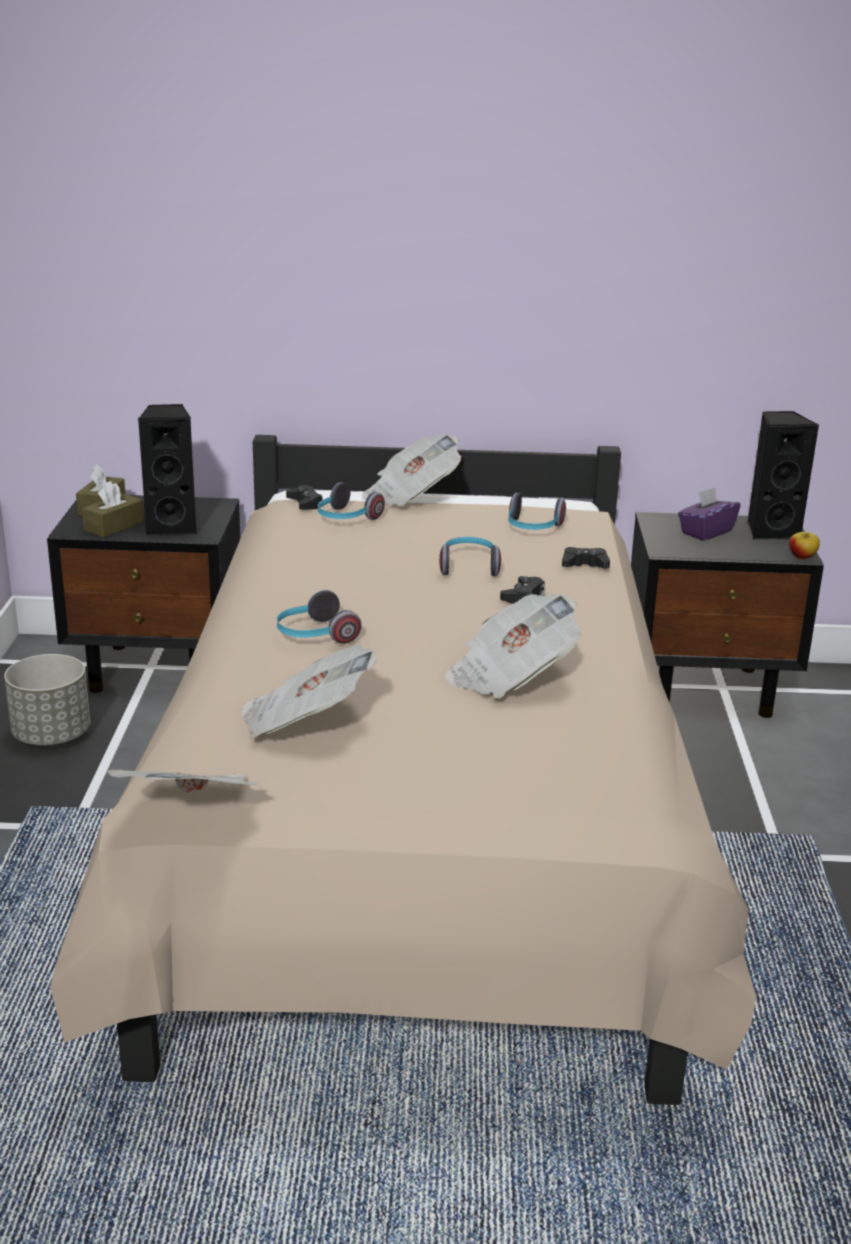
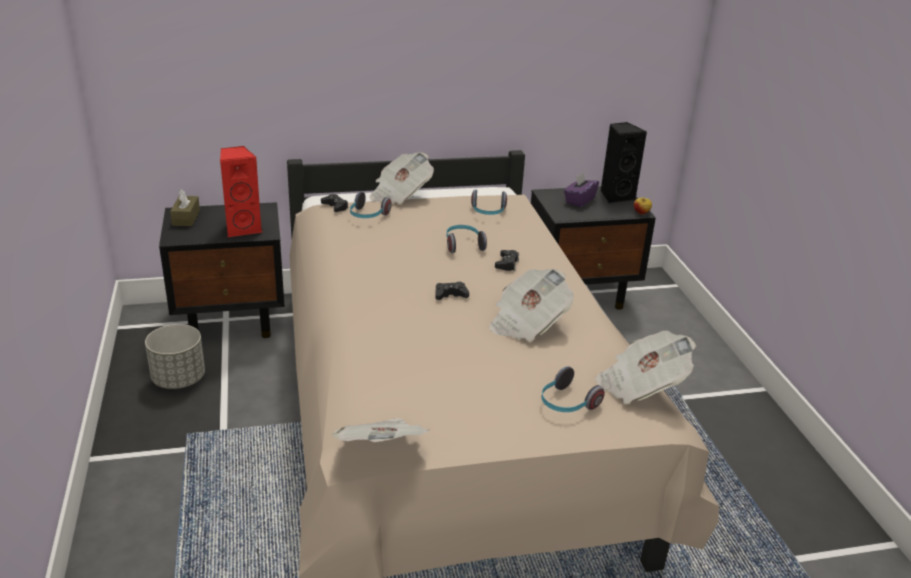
camera: 15 degrees left, 5 degrees up
(114, 526) = (202, 232): brown tissue box -> none
(172, 527) = (242, 228): black speaker -> red speaker
(305, 722) = (418, 374): newspaper -> newspaper (641, 386)
(314, 635) = (392, 307): headphones -> headphones (567, 404)
(584, 564) = (531, 236): black game controller -> black game controller (450, 295)

